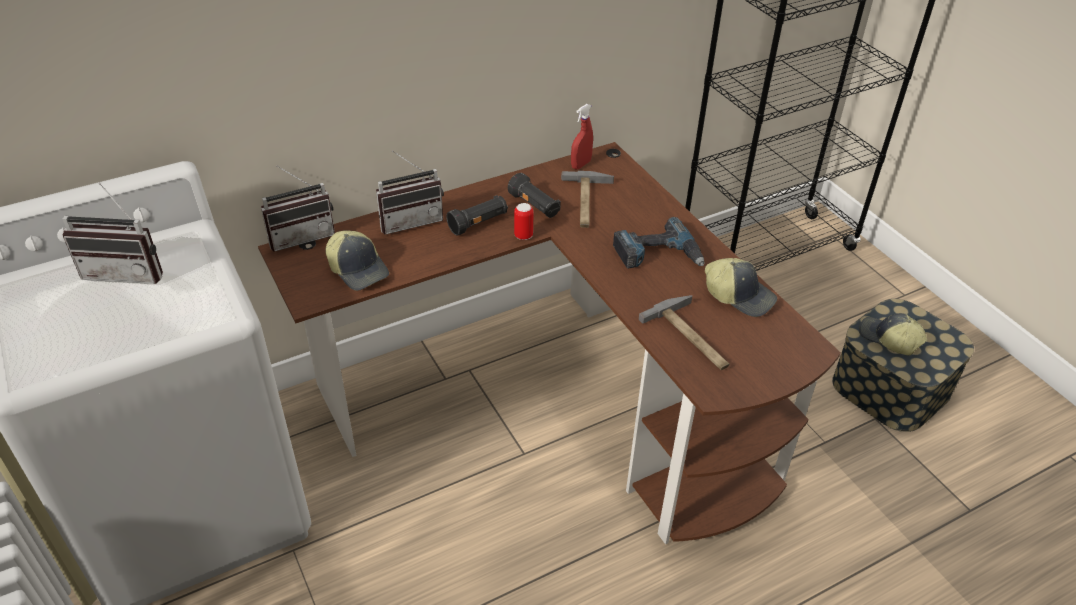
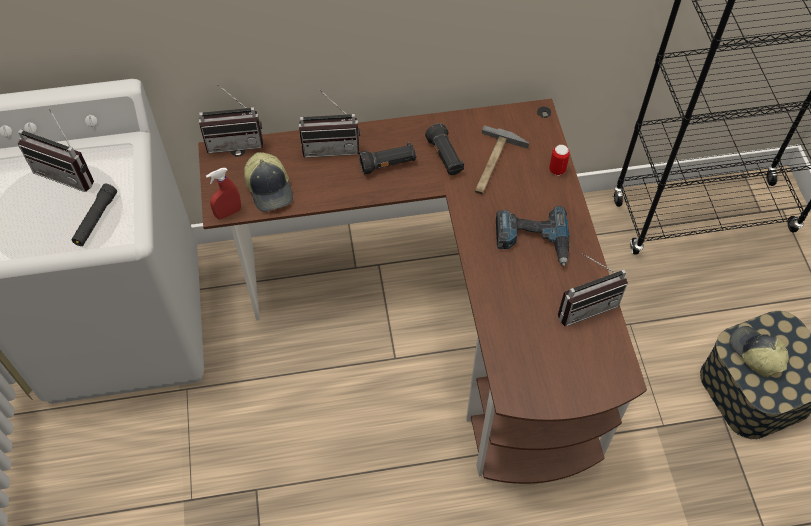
camera: 20 degrees right, 15 degrees up
(178, 307) = (96, 219): none -> black flashlight
(523, 236) = (421, 188): can -> can (557, 170)
(581, 164) = (507, 119): red spray bottle -> red spray bottle (228, 213)
(692, 337) = (521, 337): hammer -> none
(739, 295) = (585, 304): cap -> radio

